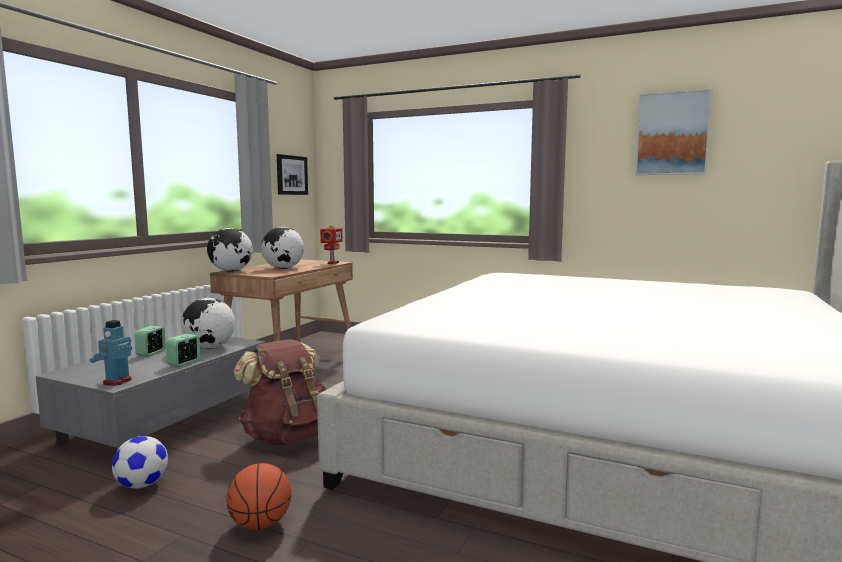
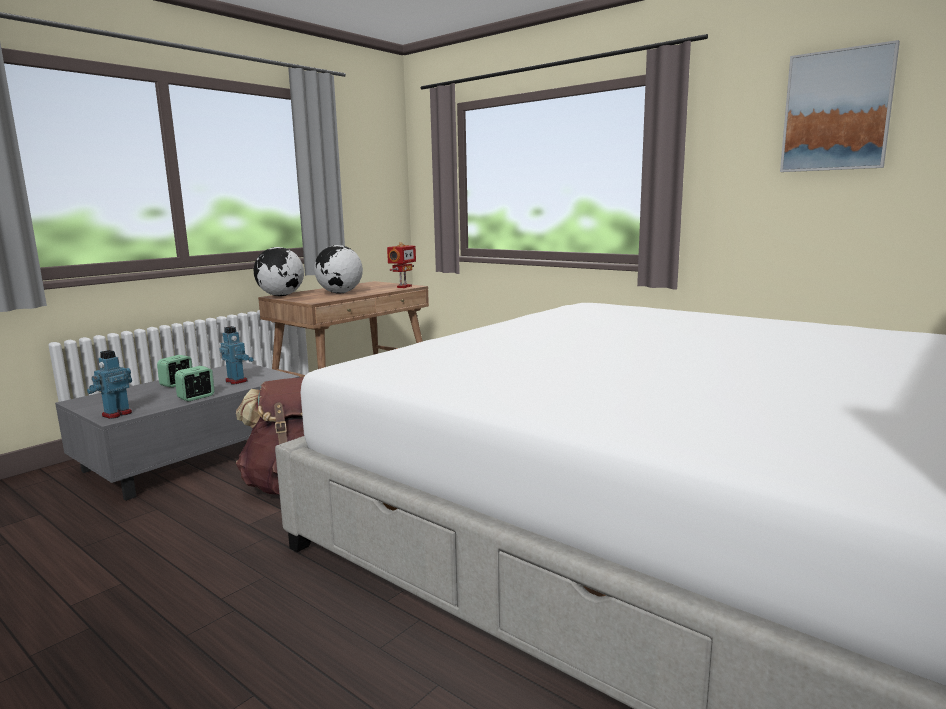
camera: 15 degrees right, 5 degrees up
(142, 485) = (124, 523): football -> none
(209, 348) = (237, 381): globe -> toy robot
(261, 524) = (202, 582): basketball -> none
(291, 175) = (373, 183): picture -> none

